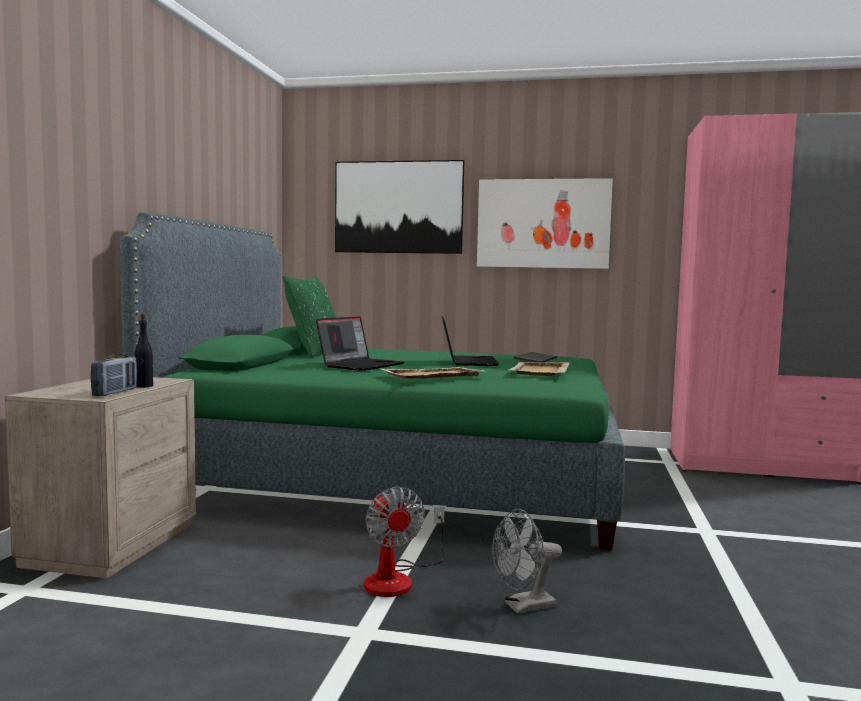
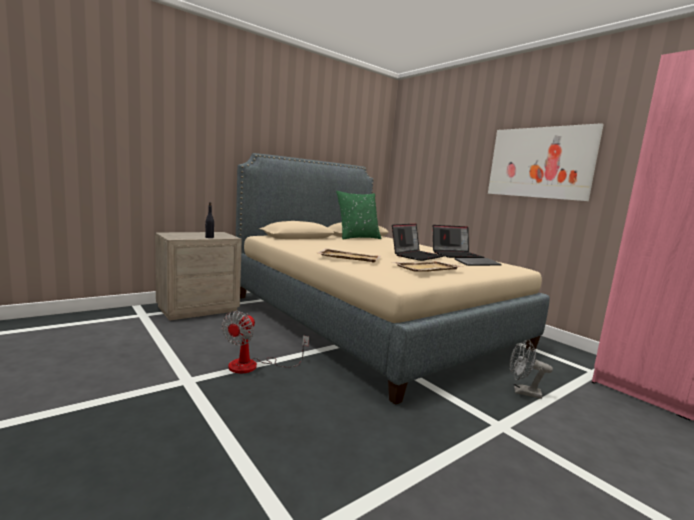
camera: 40 degrees right, 5 degrees up
(115, 392) = (187, 237): radio -> none
(361, 365) = (345, 246): laptop -> laptop (456, 255)
(396, 478) = (369, 320): green bed -> beige bed
(398, 207) = (447, 151): picture -> none
(523, 607) = (272, 406): grey fan -> grey fan (522, 392)

